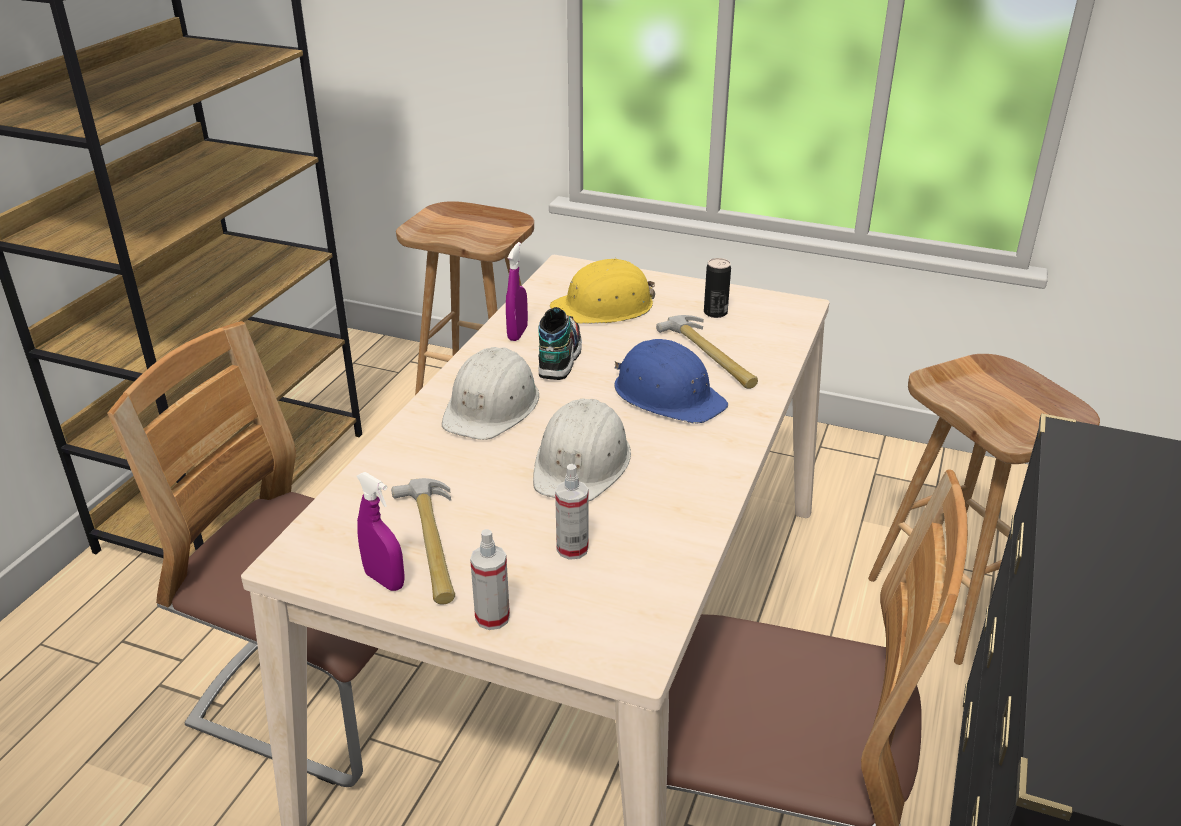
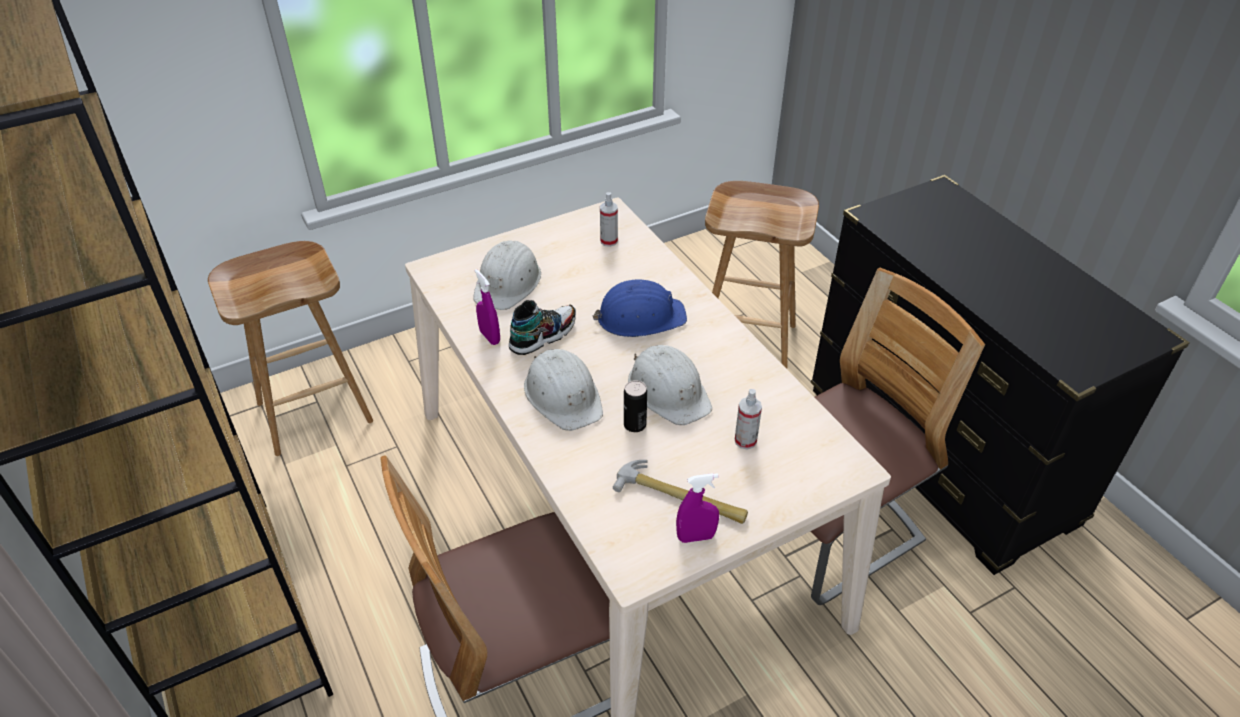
camera: 50 degrees left, 10 degrees up
(492, 617) = (774, 506): spray bottle -> spray bottle (609, 241)
(559, 357) = (543, 335): shoe -> shoe turned 90 degrees clockwise
(604, 307) = (508, 282): yellow hard hat -> white hard hat
(710, 356) = (619, 276): hammer -> none
(715, 313) = (575, 245): can -> can (635, 425)

